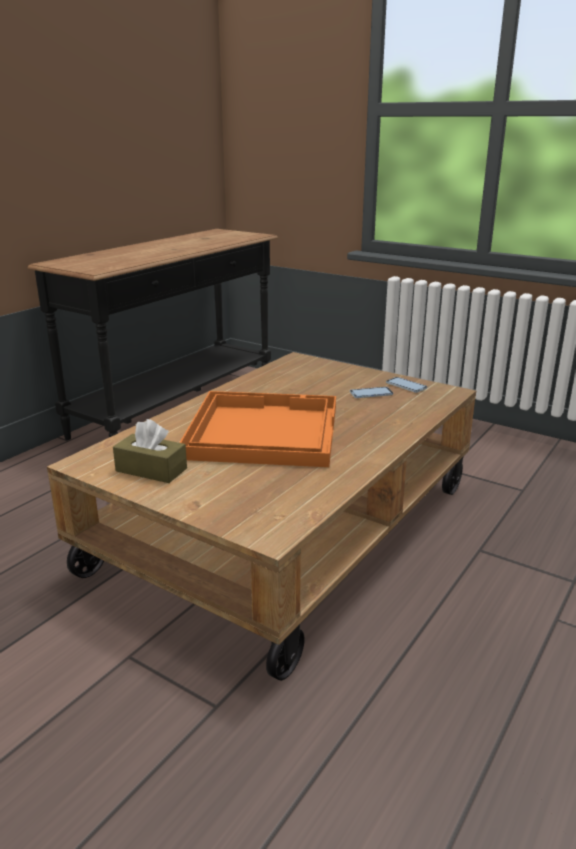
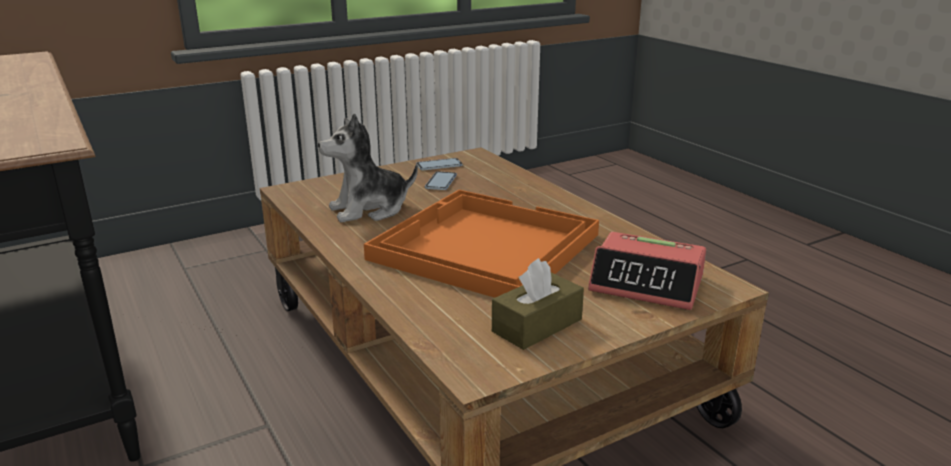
camera: 65 degrees left, 0 degrees up
(248, 500) = (647, 284): none -> alarm clock
(290, 385) = (369, 210): none -> plush toy

